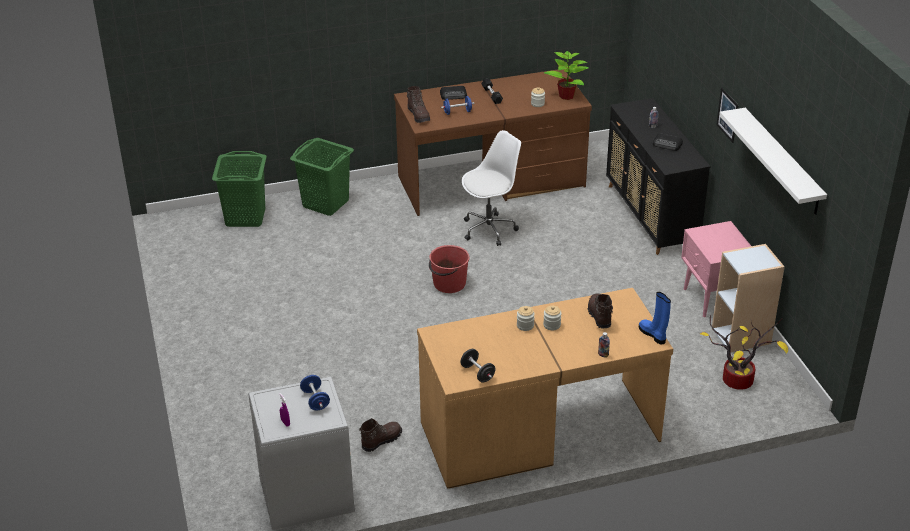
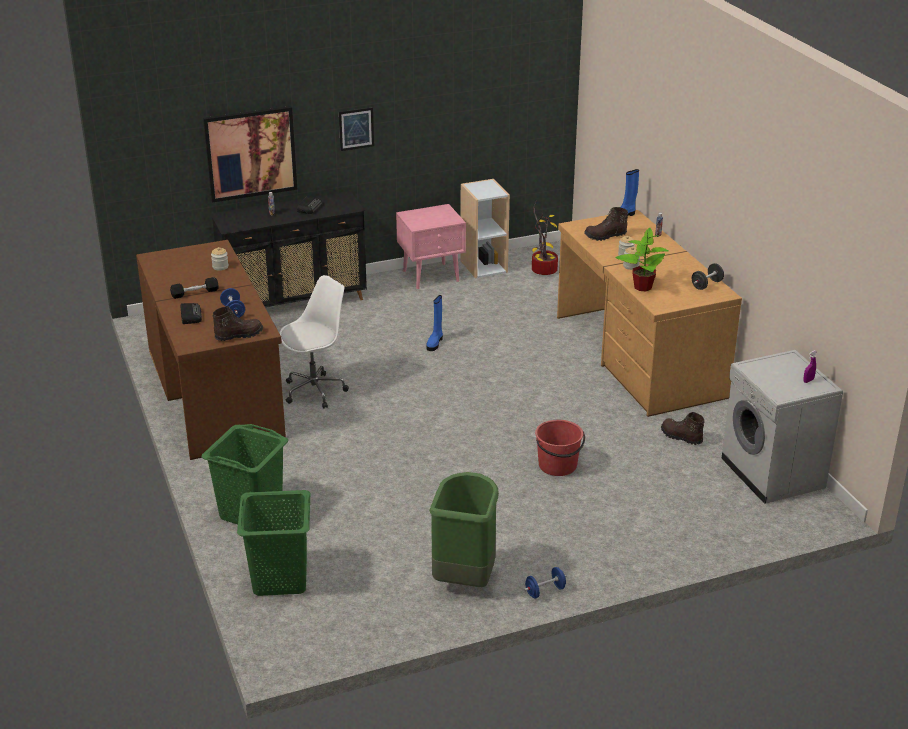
camera: 95 degrees left, 5 degrees down
(217, 296) = (464, 578): none -> green trash can
(315, 400) = (769, 368): blue dumbbell -> blue dumbbell (545, 591)
(449, 284) = (421, 412): red bucket -> red bucket (558, 465)
(490, 229) = (316, 391): white office chair -> white office chair turned 90 degrees clockwise
(567, 96) = (204, 251): potted plant -> potted plant (642, 287)
(571, 296) = (435, 343): none -> blue boot
(679, 72) = (250, 153): none -> picture
(782, 161) = (456, 104): white shelf -> none

